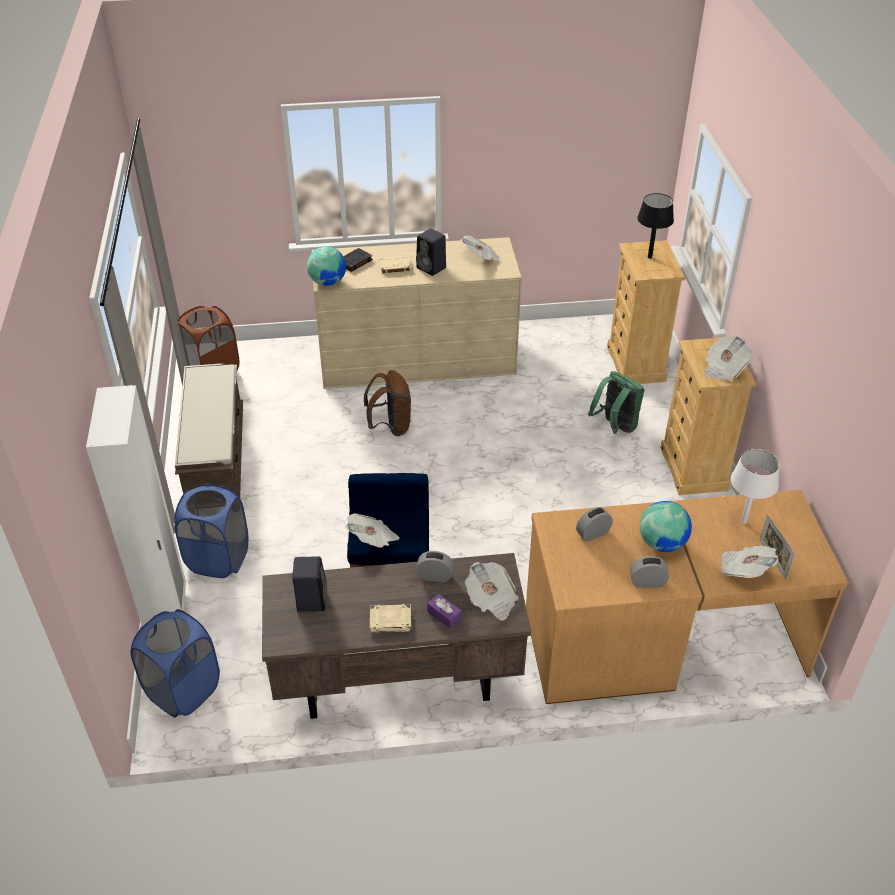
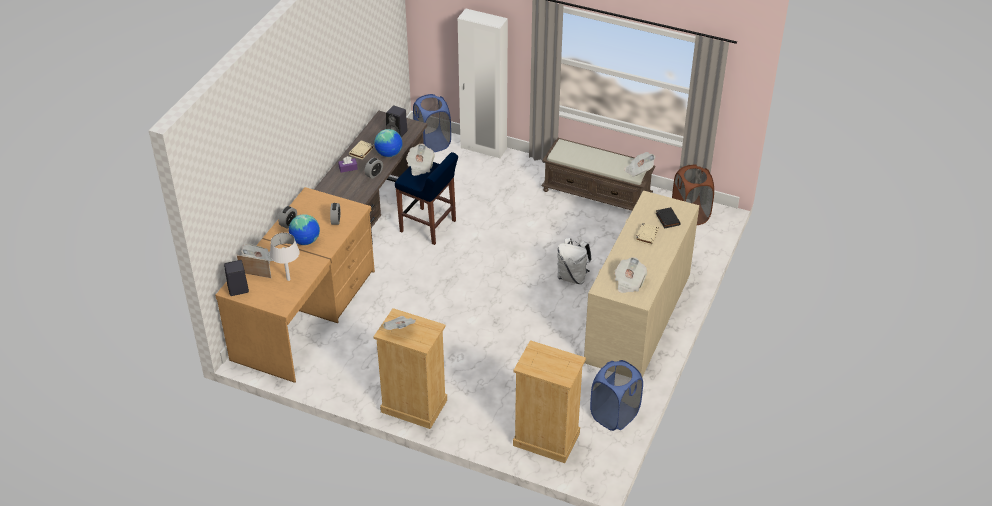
camera: 120 degrees right, 0 degrees up
(218, 559) = (511, 174): blue laundry basket -> blue laundry basket (614, 415)
(328, 282) = (650, 199): globe -> globe (389, 154)
(390, 426) = (572, 277): brown backpack -> white backpack
(432, 268) = (632, 253): black speaker -> black speaker (237, 289)
(491, 600) = (341, 186): newspaper -> newspaper (639, 170)
(615, 426) = (486, 388): green backpack -> none
(649, 257) = (553, 364): black table lamp -> none

